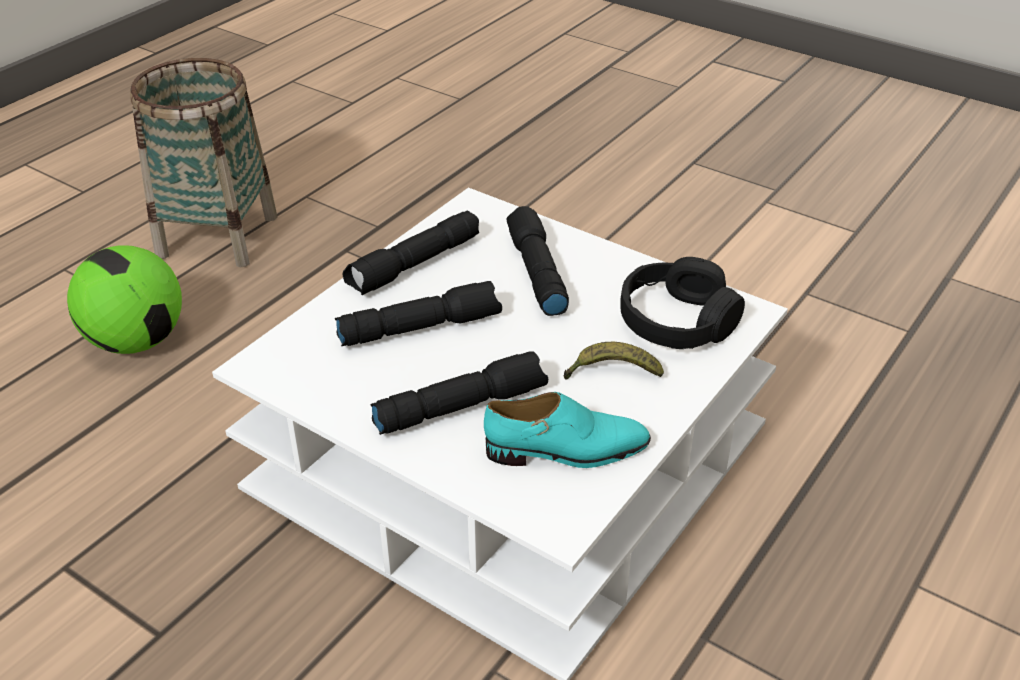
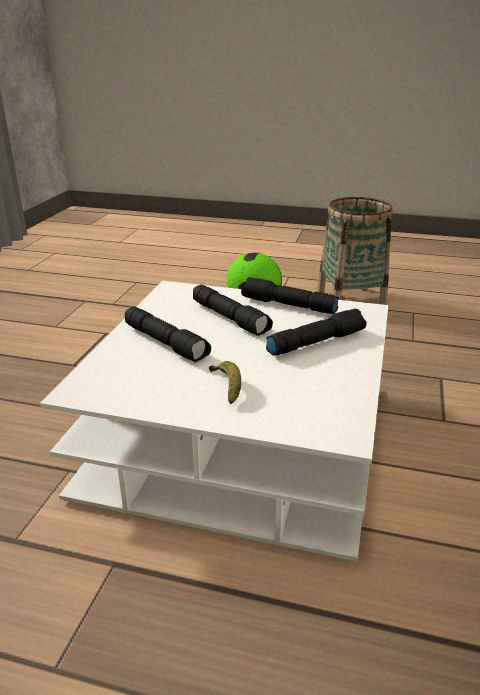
camera: 70 degrees right, 10 degrees down
(567, 450) = (141, 383): turquoise shoe -> none
(677, 321) = (307, 404): black headphones -> none

